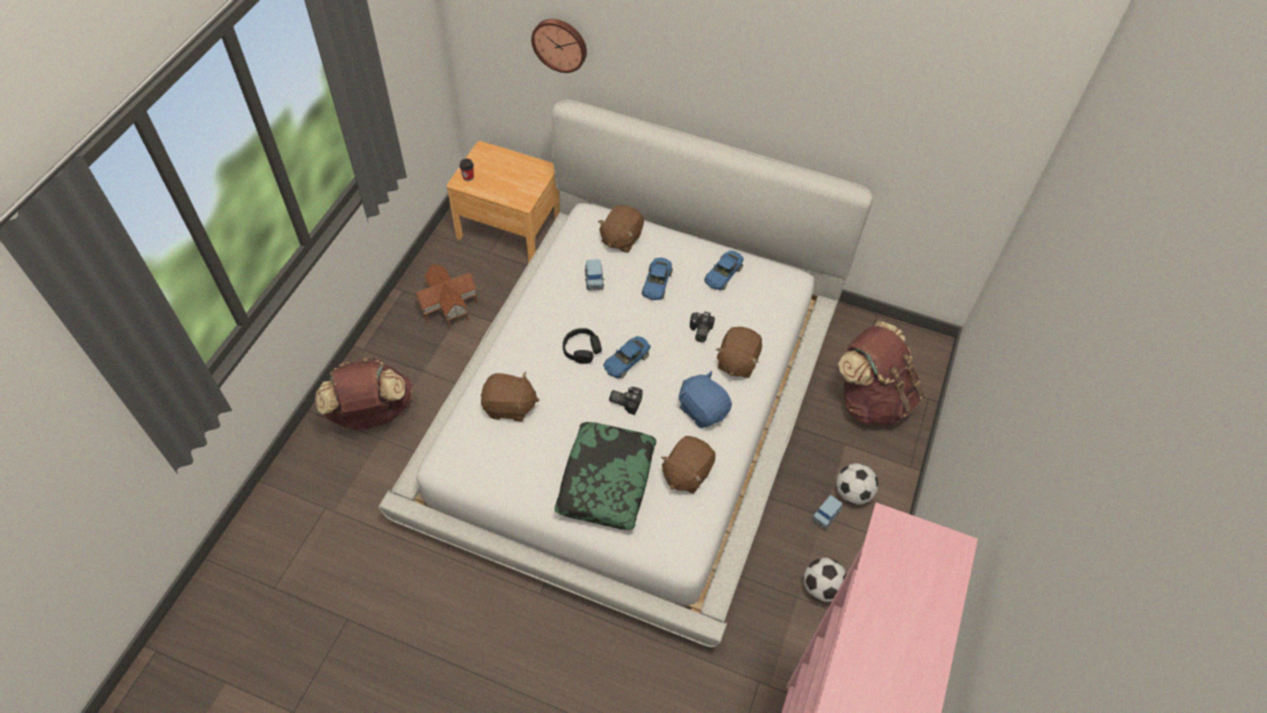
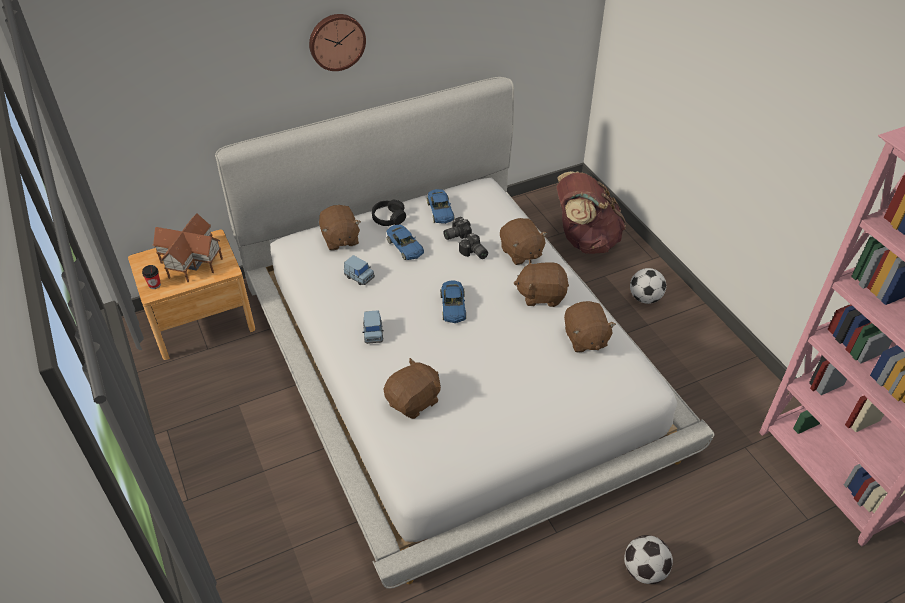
camera: 45 degrees left, 10 degrees down
(371, 414) = (260, 538): brown backpack -> none
(447, 305) = (221, 410): toy house -> toy house (190, 261)
(560, 44) = (192, 96): wall clock -> wall clock (336, 41)
(582, 349) = (413, 324): black headphones -> black headphones (388, 218)
(606, 480) = (545, 387): pillow -> none
(625, 401) = (488, 330): camera -> camera (455, 234)
(703, 409) = (541, 295): blue plush toy -> brown plush toy
(821, 588) = (701, 363): football -> football (644, 570)
(825, 516) = (649, 323): blue toy car -> blue toy car (373, 334)

